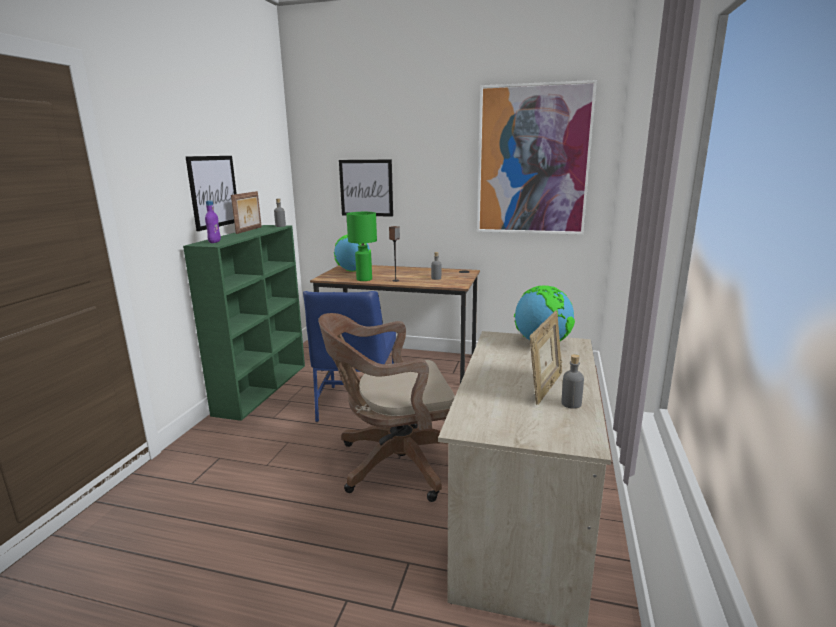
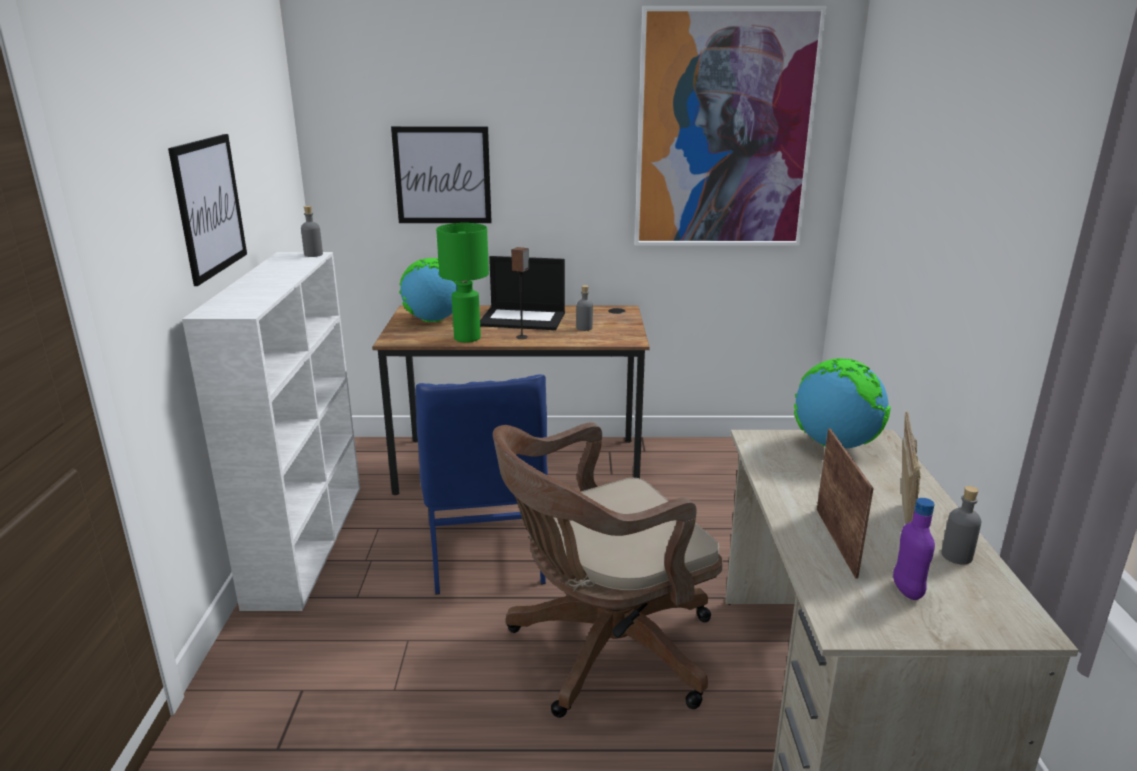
camera: 15 degrees left, 5 degrees up
(214, 242) = (236, 305): purple bottle -> purple bottle (907, 590)
(250, 230) = (268, 269): picture frame -> picture frame (838, 541)
(262, 388) = (307, 541): green bookcase -> white bookcase
(404, 272) = (523, 319): none -> laptop

